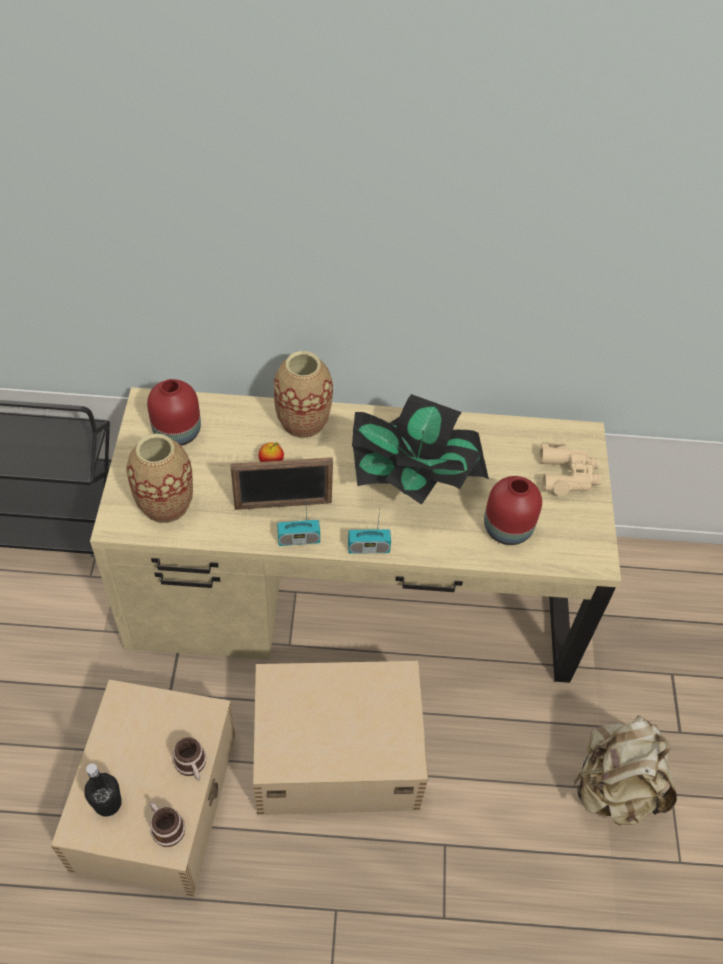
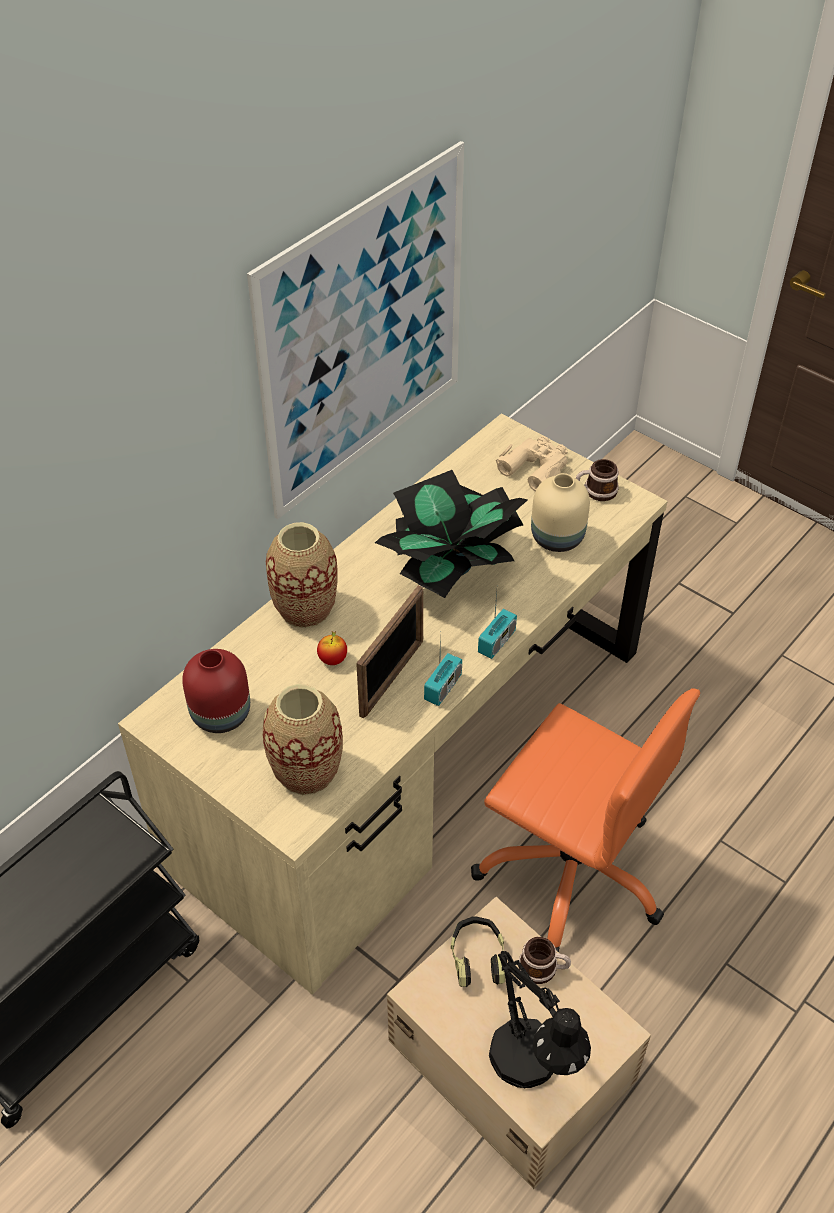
camera: 50 degrees left, 5 degrees down
(108, 803) = (531, 1068): black bottle -> black table lamp
(165, 826) = (593, 1027): mug -> mug (595, 491)
(172, 718) = (477, 958): none -> headphones
(335, 752) = (572, 871): beige storage box -> orange office chair
(451, 260) = (365, 334): none -> picture
(506, 527) = (555, 538): red vase -> beige vase
(614, 788) = (750, 688): beige backpack -> none

